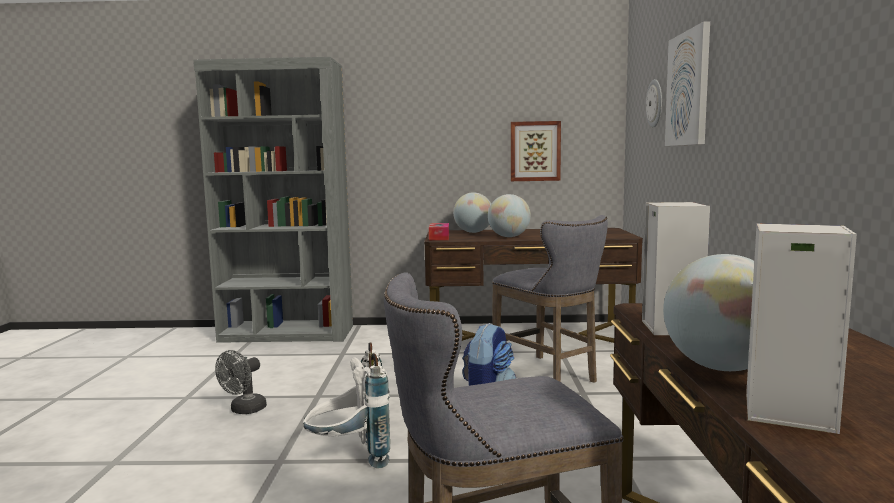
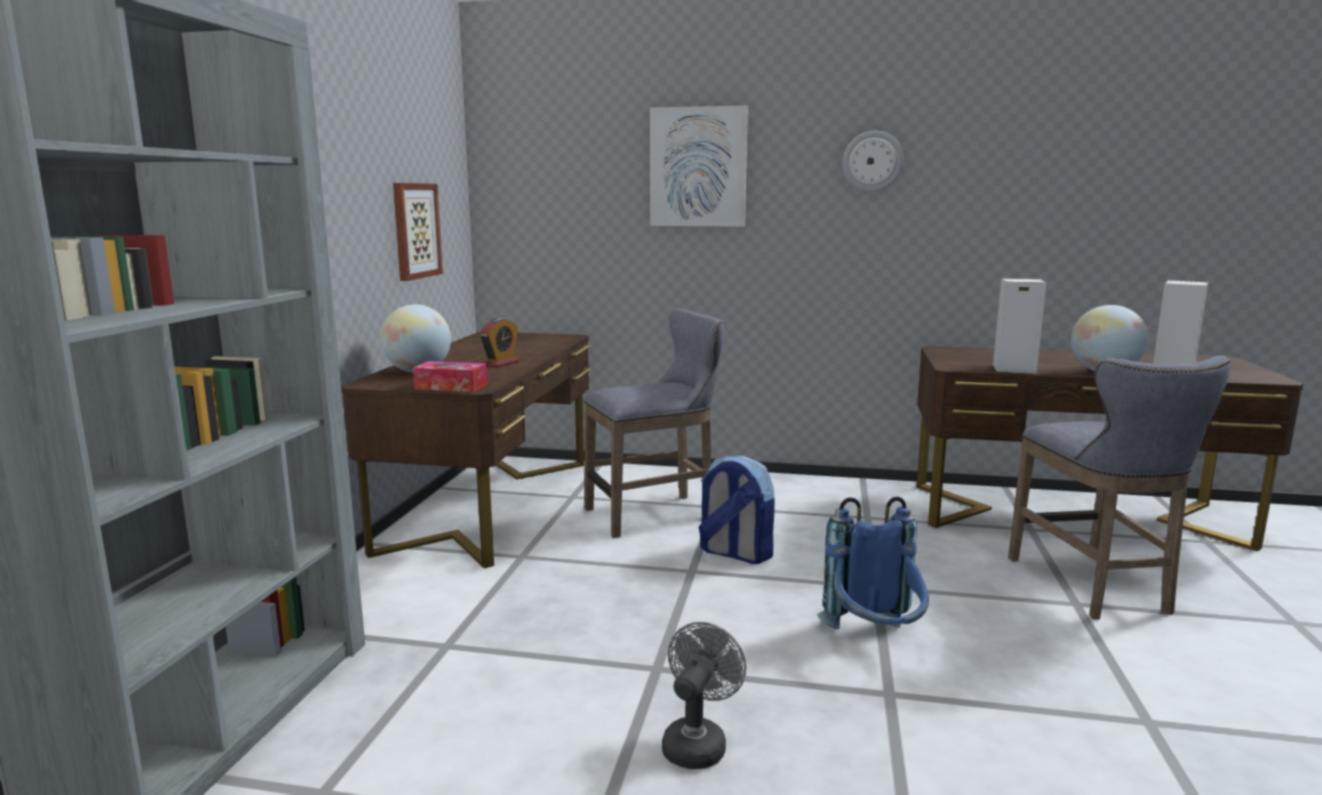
camera: 80 degrees left, 5 degrees up
(244, 410) = (697, 742): grey fan -> grey fan turned 105 degrees counterclockwise
(350, 457) = (874, 642): white backpack -> blue backpack
(509, 237) = (500, 363): globe -> alarm clock
(655, 103) = (595, 173): wall clock -> wall clock (872, 161)

